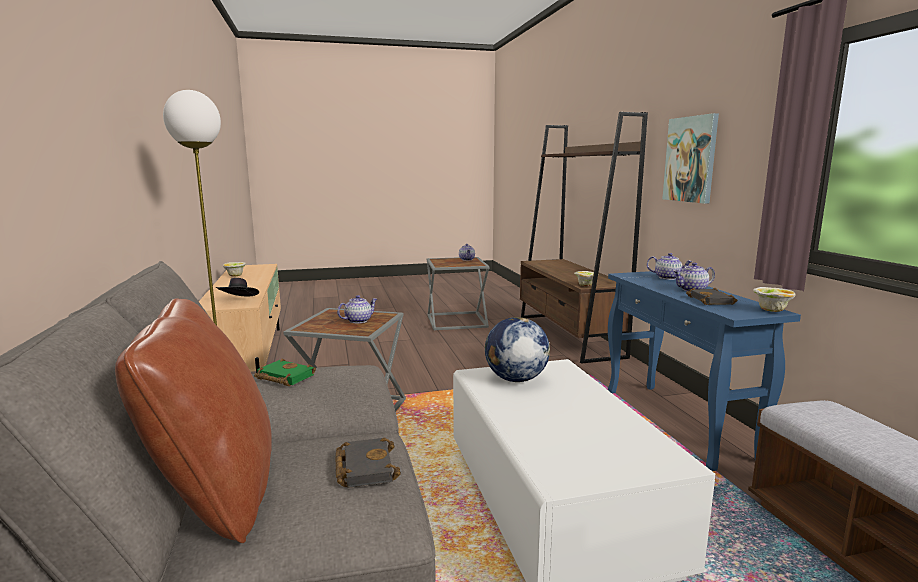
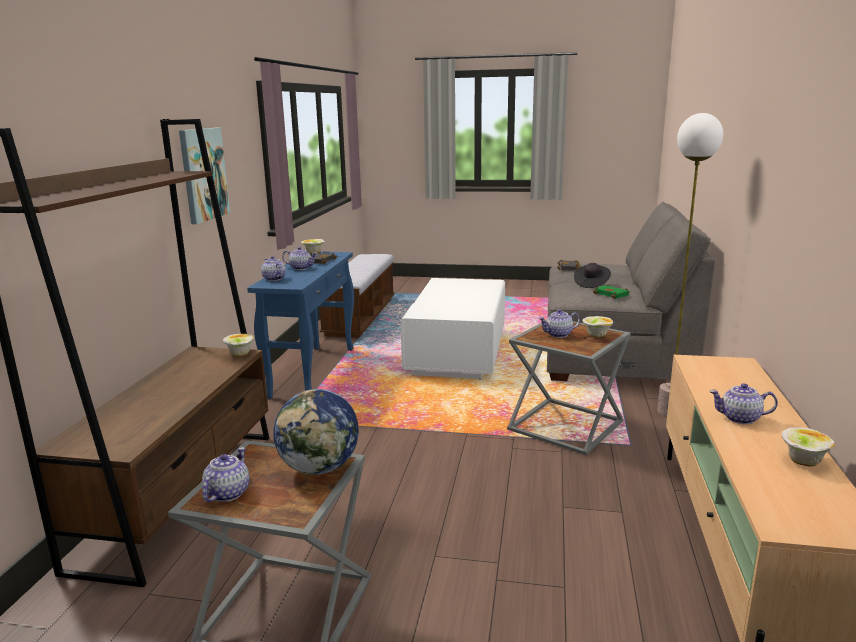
camera: 155 degrees left, 5 degrees up
(216, 492) = (621, 269): brown pillow -> none
(239, 300) = (710, 370): black hat -> black hat (591, 284)
(248, 283) = (739, 418): none -> teapot
(320, 323) = (596, 336): none -> bowl
(515, 379) = (459, 311): globe -> globe (320, 468)

